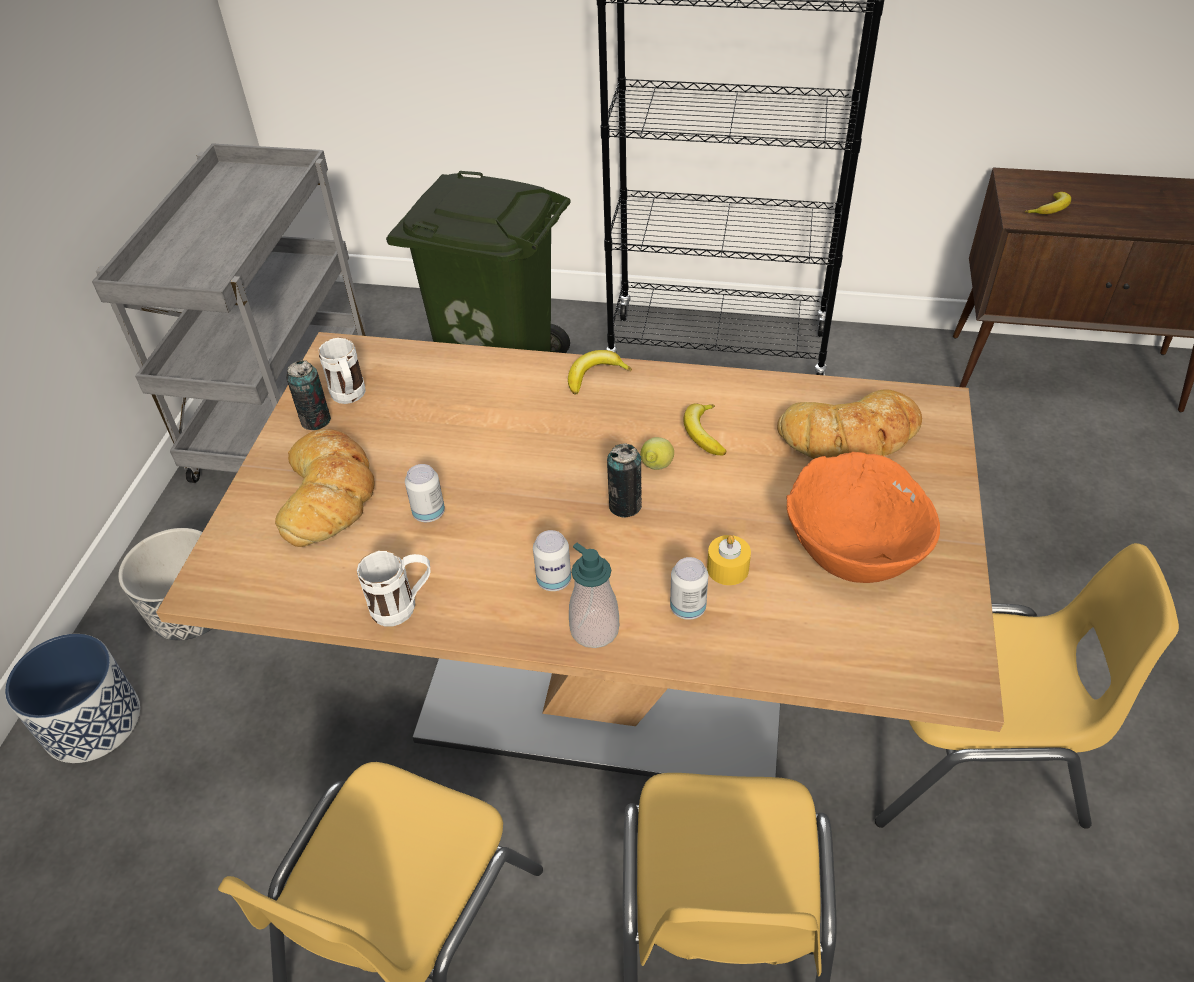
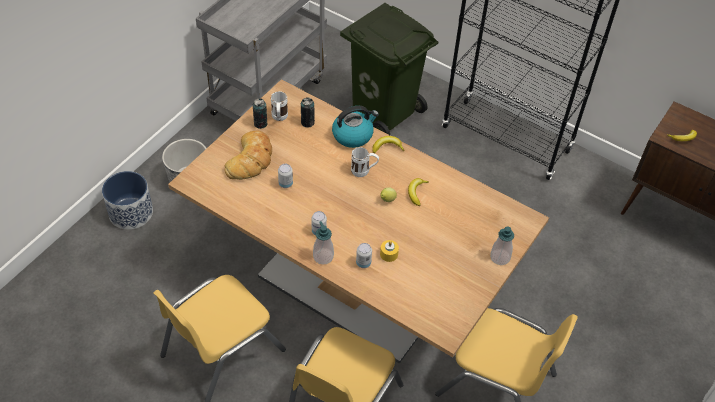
camera: 20 degrees right, 5 degrees up
(404, 608) = (257, 219): white mug -> white mug (364, 172)
(516, 377) = (353, 135): none -> kettle
(625, 505) = (364, 211): can -> can (307, 122)
(851, 437) = (479, 219): bread -> none
(855, 547) = (445, 266): orange bowl -> none
(941, 489) = (500, 257): none -> soap dispenser

